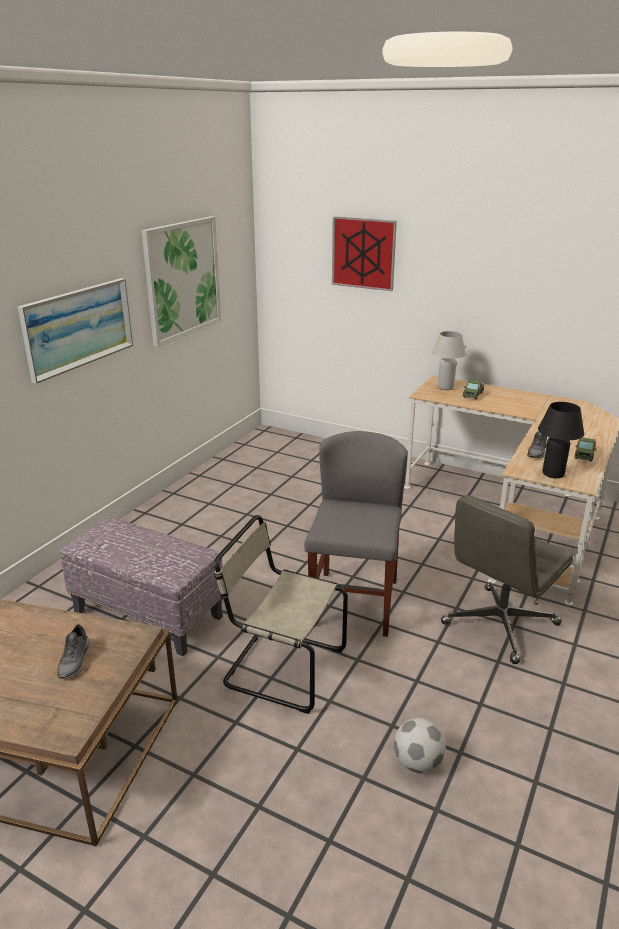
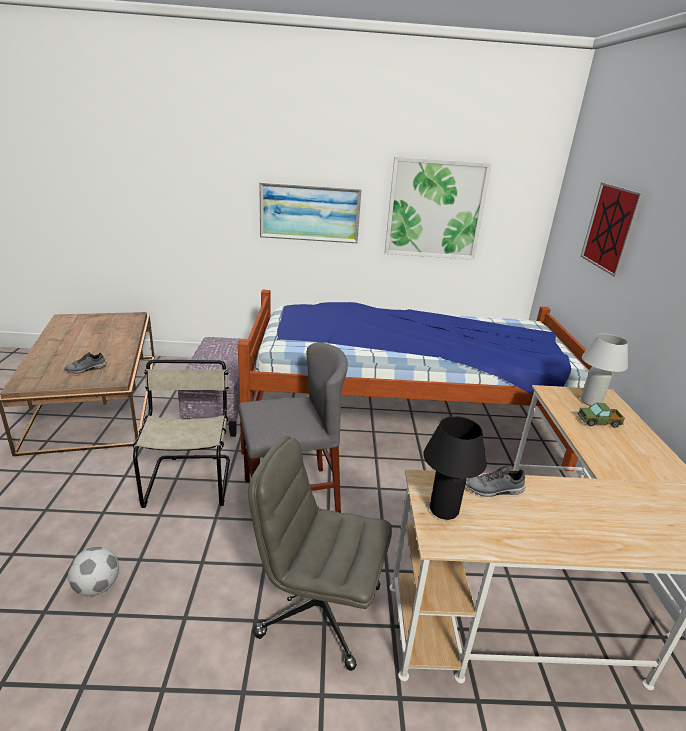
camera: 60 degrees right, 0 degrees up
(281, 505) = (400, 420): none -> bed
(584, 455) = (535, 535): toy truck -> none

